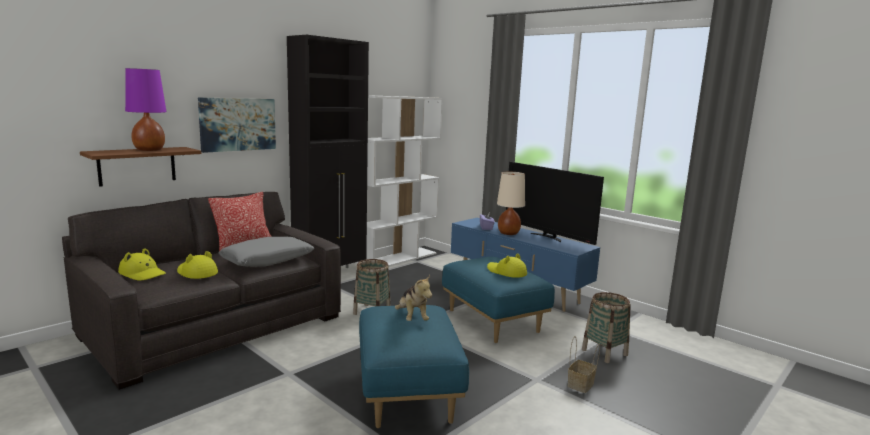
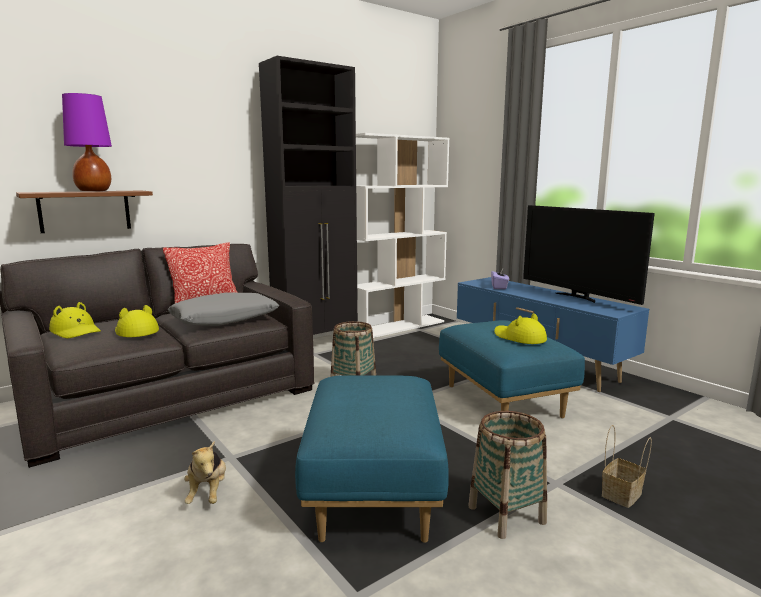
camera: 10 degrees right, 0 degrees up
(238, 124) = (203, 166): picture -> none
(412, 318) = (379, 391): plush toy -> plush toy (208, 493)
(508, 233) = (526, 293): beige table lamp -> none
(604, 352) = (657, 449): basket -> basket (506, 514)

